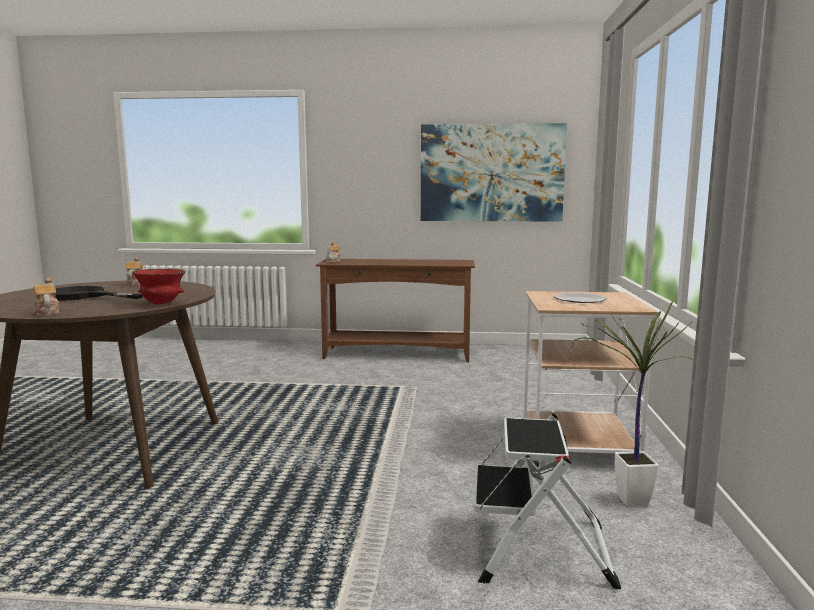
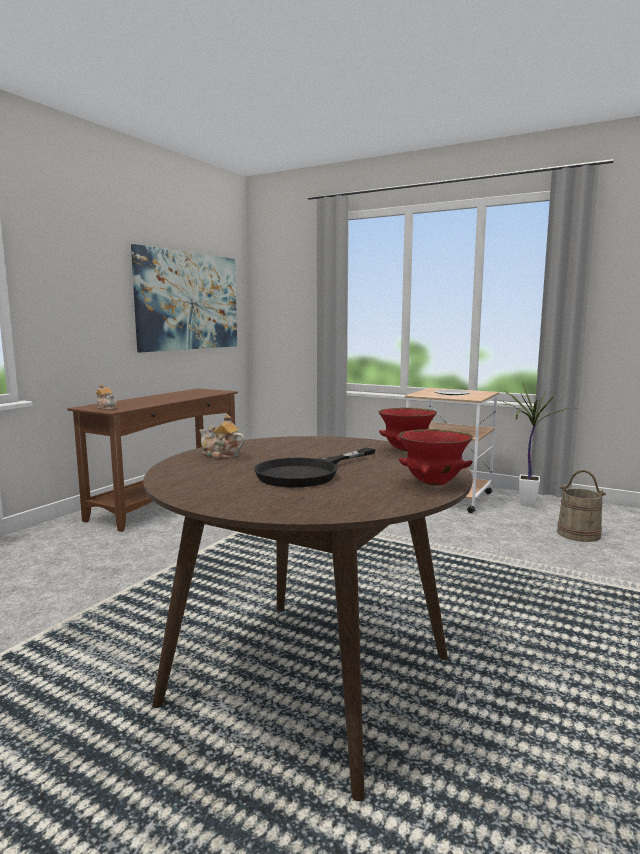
camera: 65 degrees left, 0 degrees up
(46, 313) = (434, 483): teapot -> red bowl
(539, 546) = (578, 534): step ladder -> beige bucket

